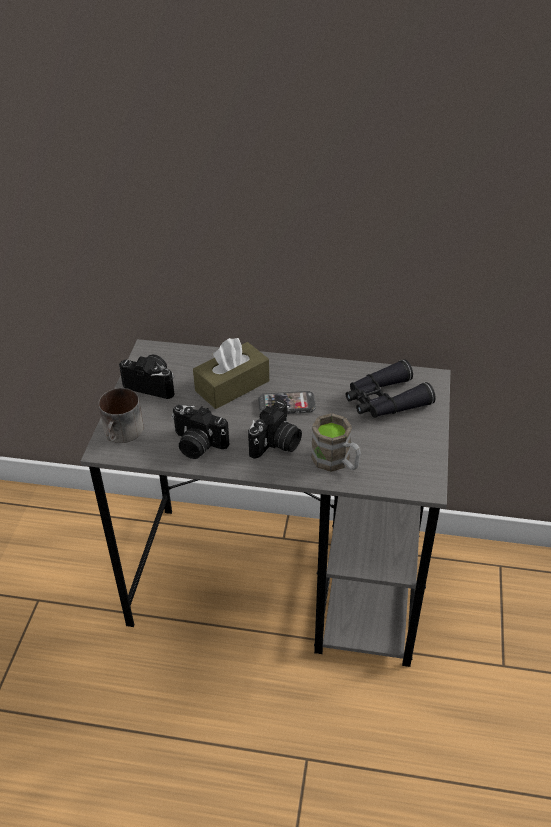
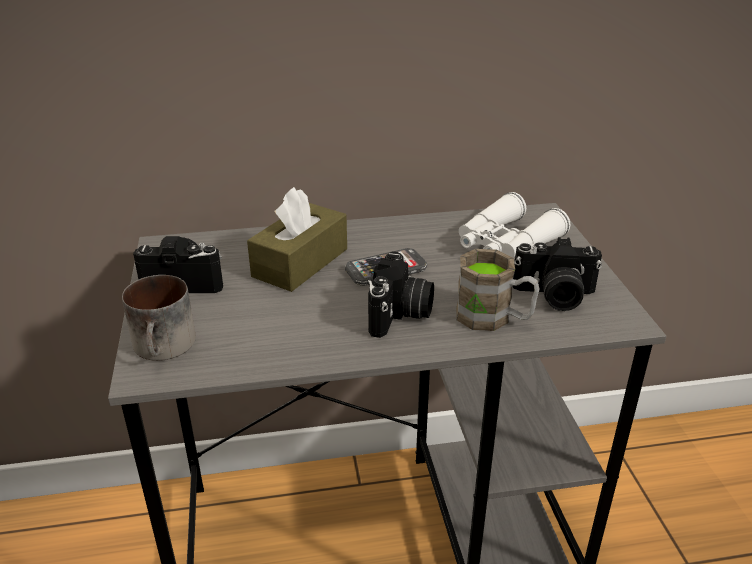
camera: 20 degrees left, 10 degrees down
(197, 445) = (287, 338): camera -> camera (554, 296)
(385, 401) = (505, 243): black binoculars -> white binoculars

